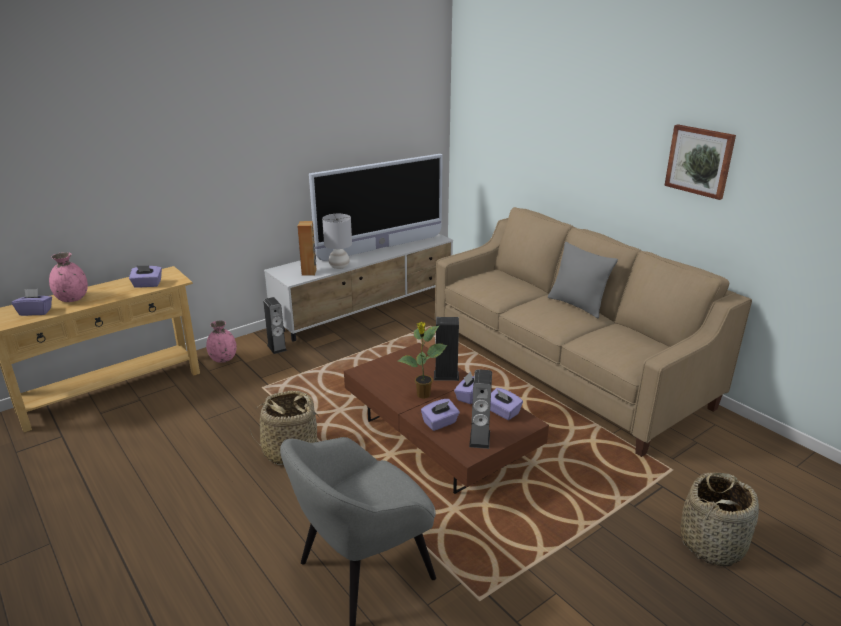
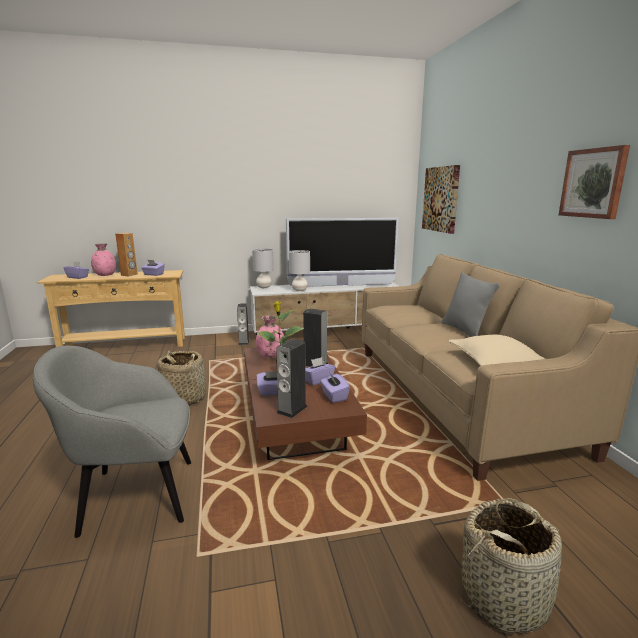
camera: 25 degrees right, 10 degrees down
(223, 359) = (204, 342): pink vase -> pink vase (270, 356)
(286, 269) = (263, 287): none -> grey table lamp
(309, 272) = (276, 290): brown speaker -> brown speaker (129, 275)
(496, 132) = (441, 199): none -> picture
(633, 342) = (495, 361): none -> beige pillow

